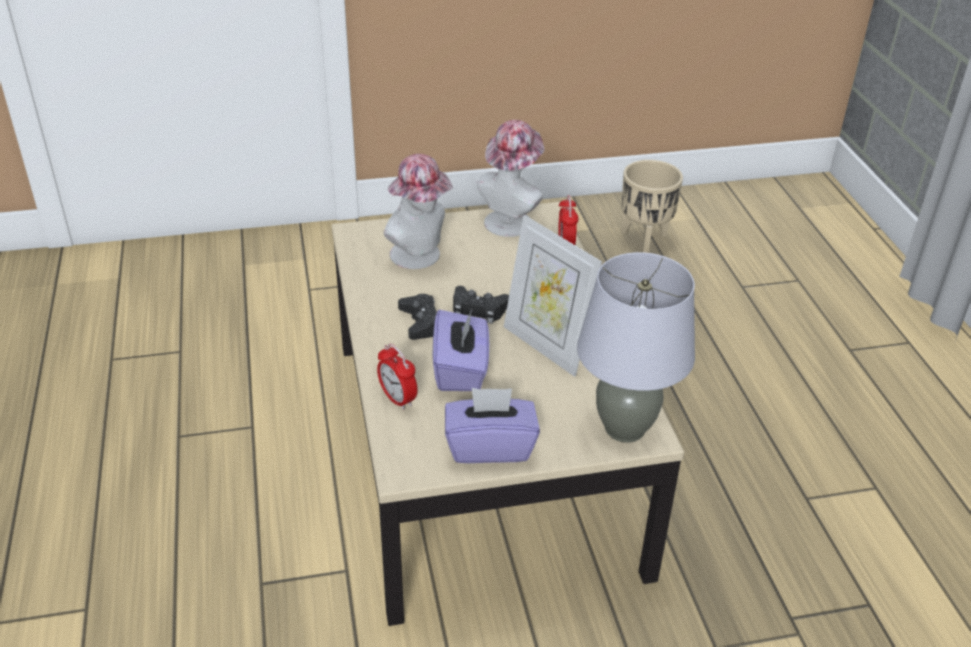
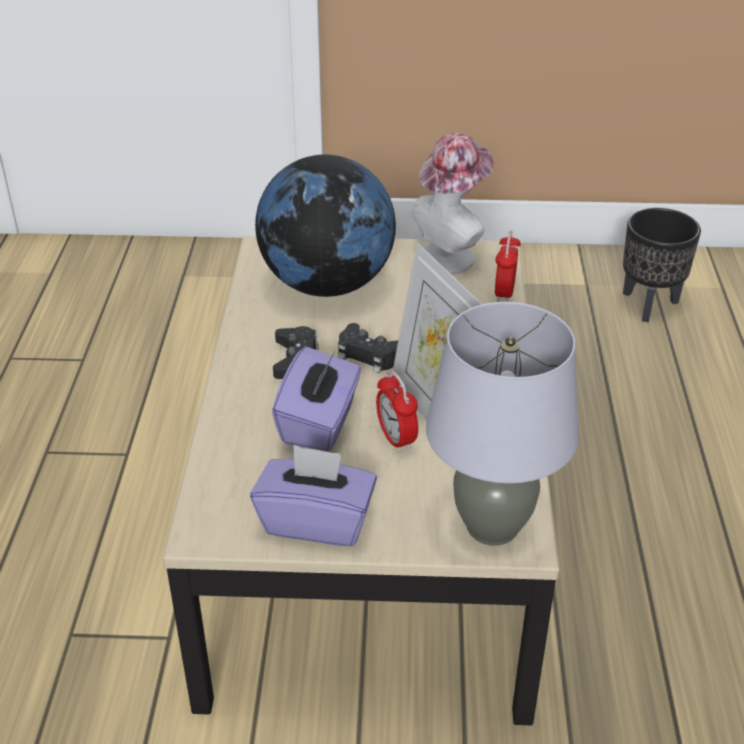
camera: 15 degrees right, 0 degrees up
(398, 399) = (232, 446): alarm clock -> alarm clock (396, 439)
(420, 257) = (327, 284): hat -> globe
(645, 240) = (649, 305): beige planter -> black planter

